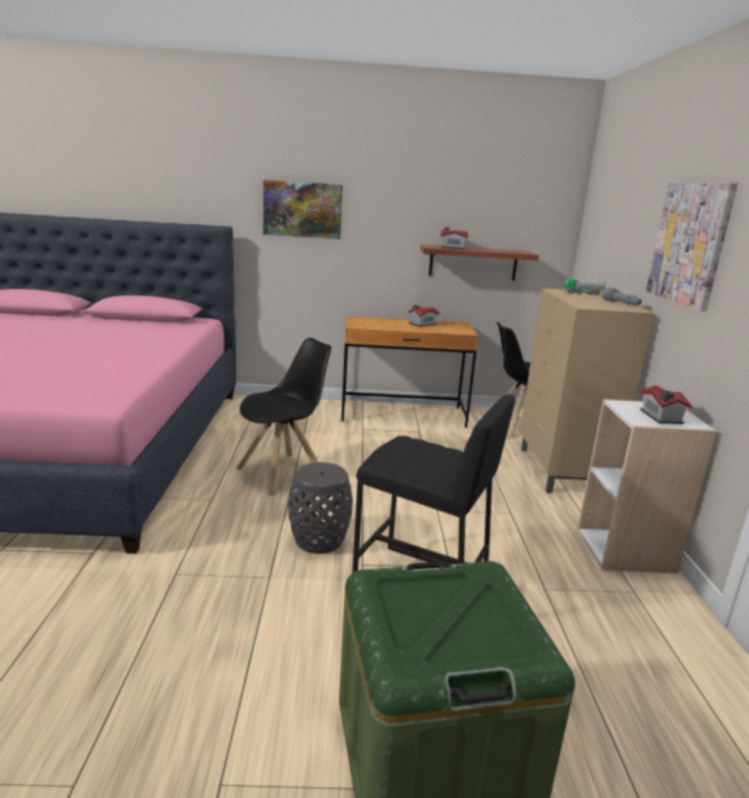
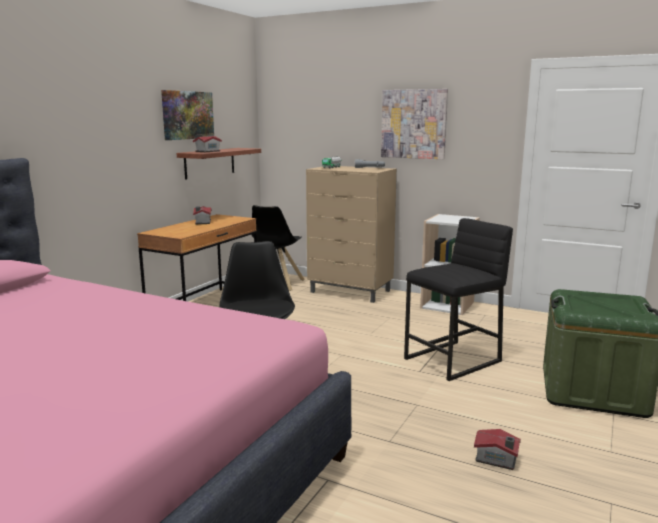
camera: 60 degrees left, 5 degrees down
(302, 209) = (82, 130): picture -> picture (187, 115)
(319, 540) = (380, 378): grey stool -> none
(660, 417) = (457, 219): toy house -> toy house (497, 460)

